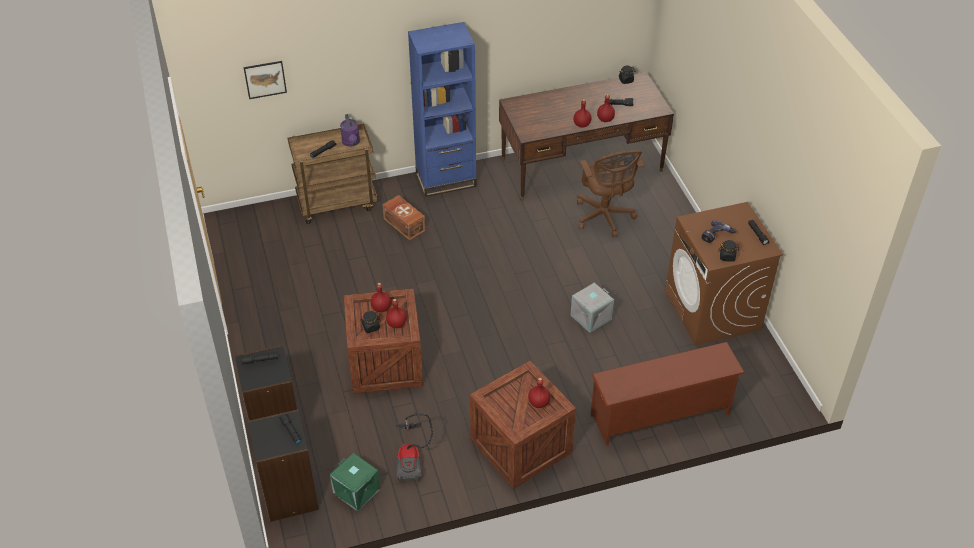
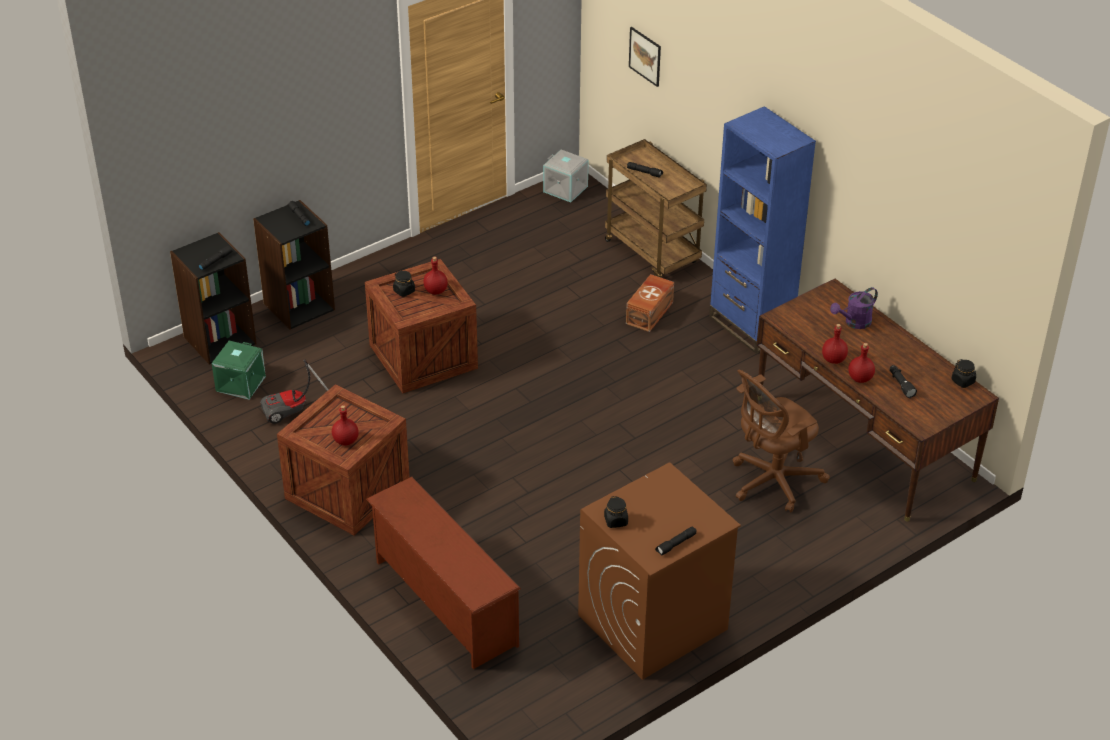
camera: 70 degrees right, 5 degrees down
(351, 143) = (673, 188): purple watering can -> purple watering can (854, 323)
(396, 324) = (417, 307): red bottle -> none
(590, 316) = (580, 506): grey storage box -> grey storage box (566, 189)
(717, 236) = (650, 505): power drill -> none

